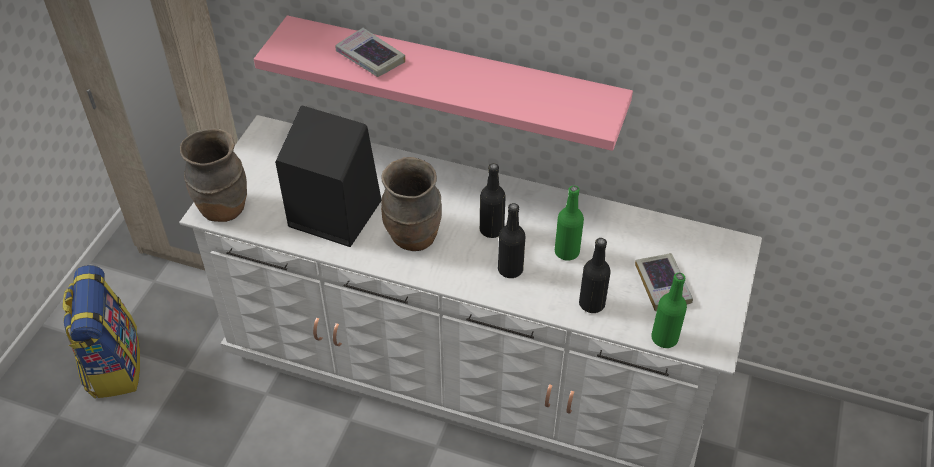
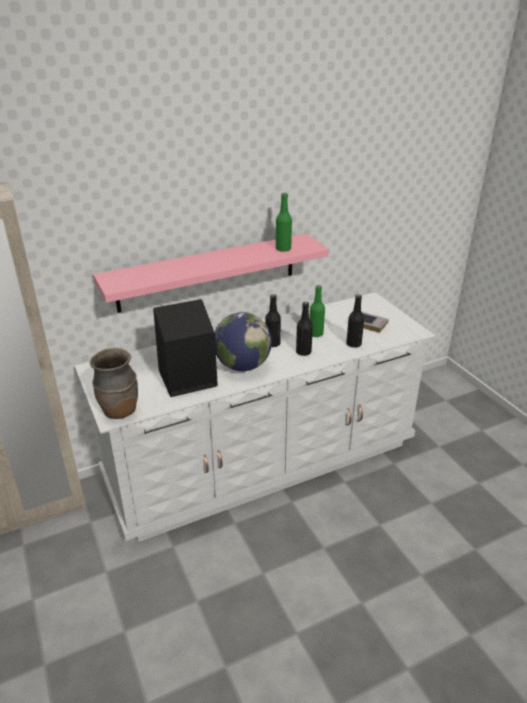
camera: 45 degrees left, 15 degrees down
(113, 364) = (50, 606): backpack -> none
(370, 57) = (170, 269): book -> none
(413, 238) = (242, 366): brown vase -> globe
(664, 338) = (396, 339): green bottle -> green bottle (283, 249)

